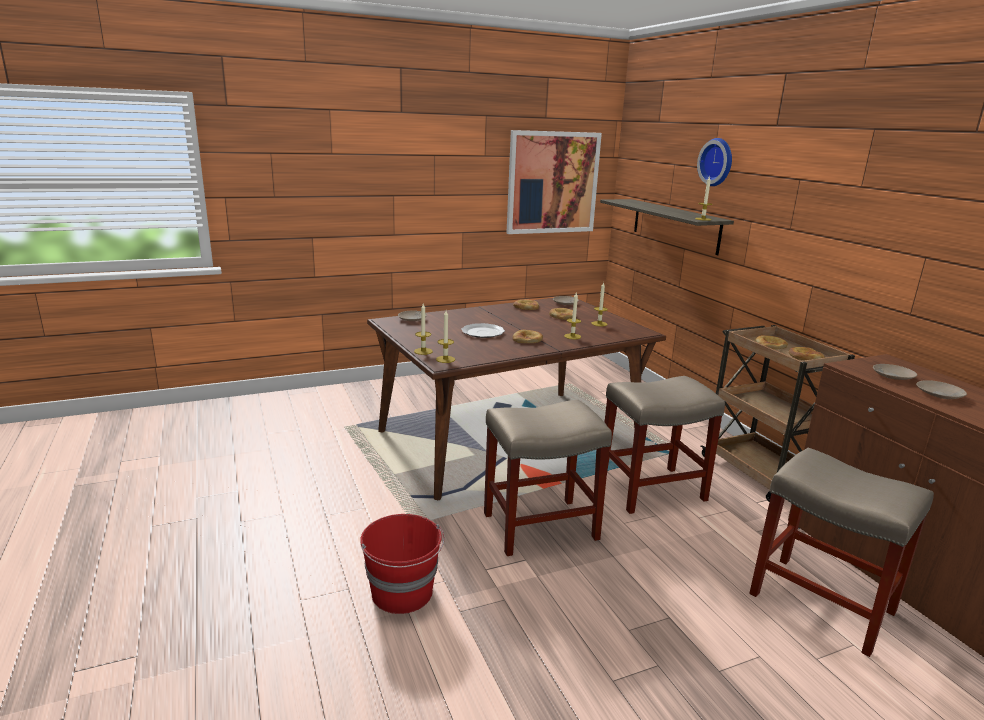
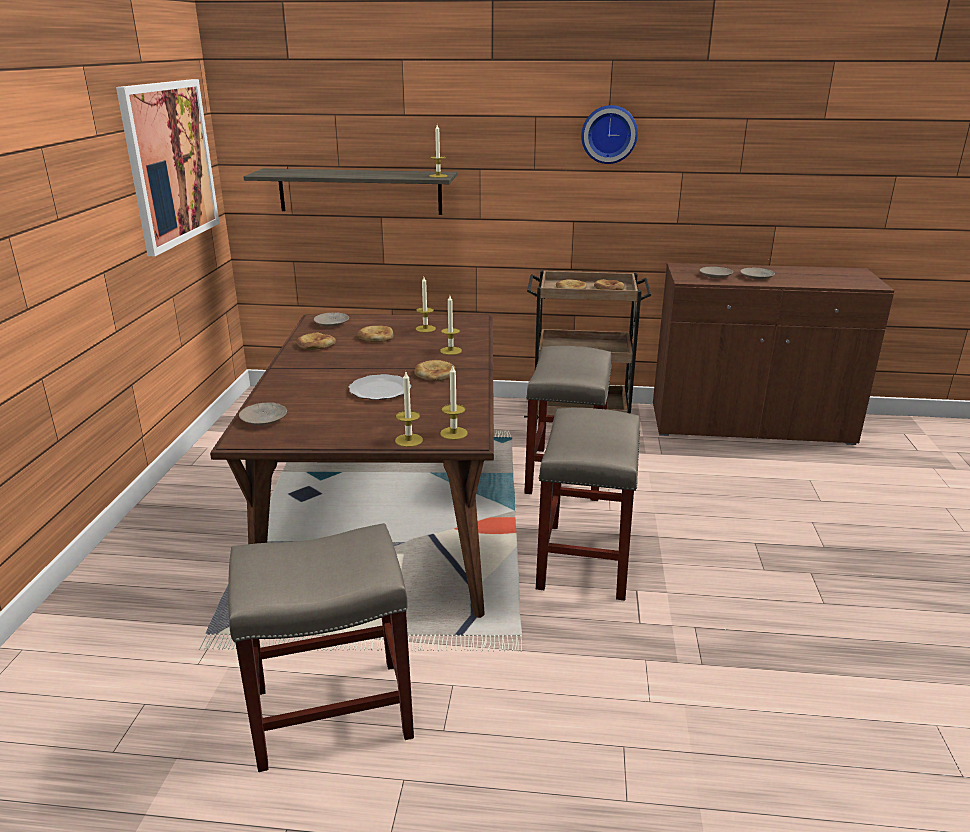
camera: 60 degrees left, 5 degrees up
(403, 593) = (653, 699): red bucket -> none
(718, 162) = (415, 106): wall clock -> wall clock (609, 134)
(819, 602) = (760, 470): beige stool -> beige stool (329, 713)

